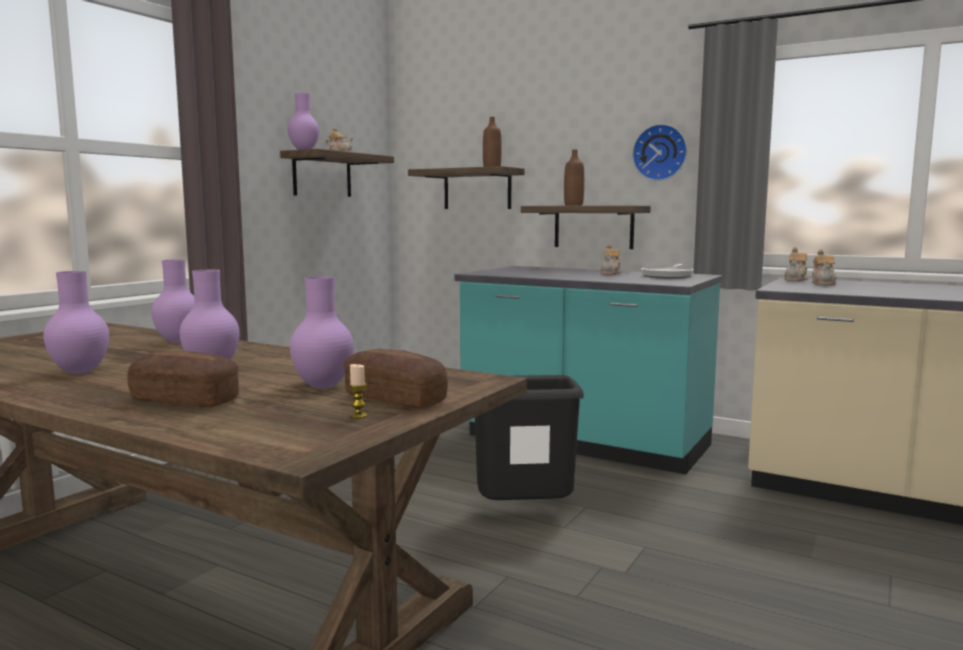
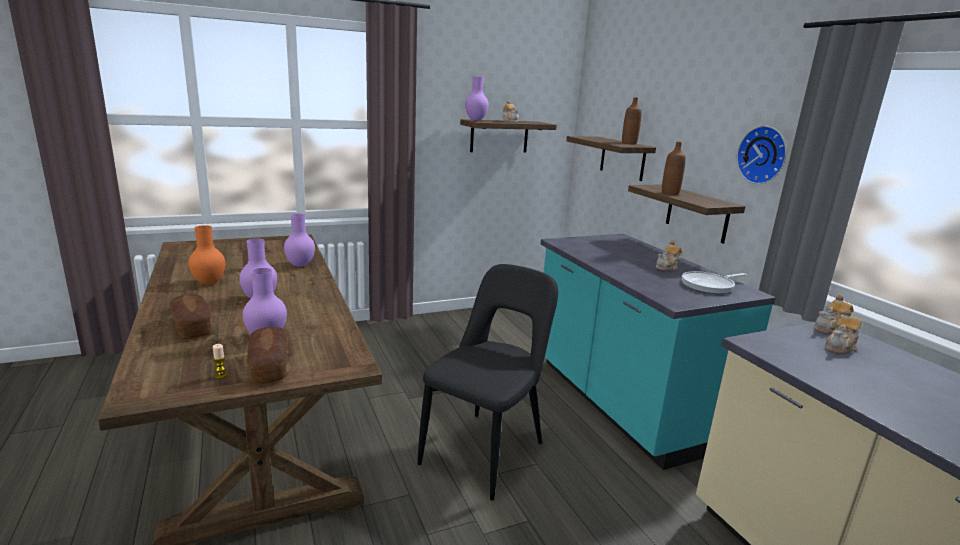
camera: 35 degrees right, 10 degrees up
(79, 372) = (209, 283): purple vase -> orange vase
(525, 515) = (486, 450): black trash can -> black chair

